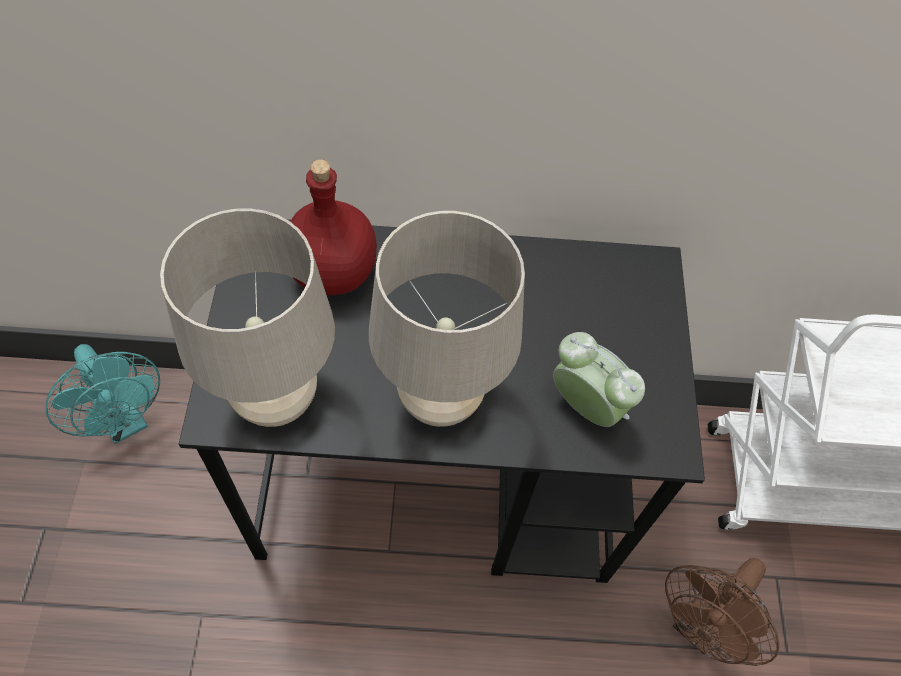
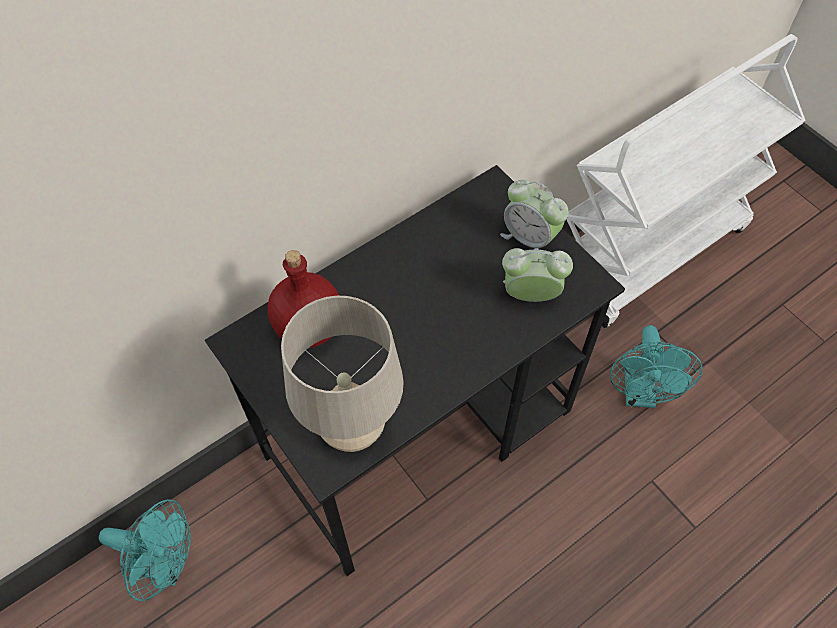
camera: 35 degrees left, 0 degrees up
(440, 399) = (447, 353): beige table lamp -> none
(643, 347) = (530, 238): none -> alarm clock
(700, 626) = (640, 393): brown fan -> turquoise fan

